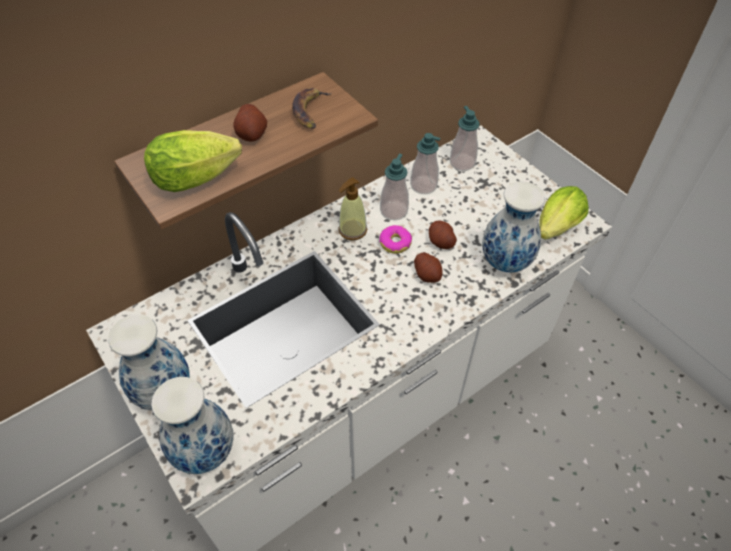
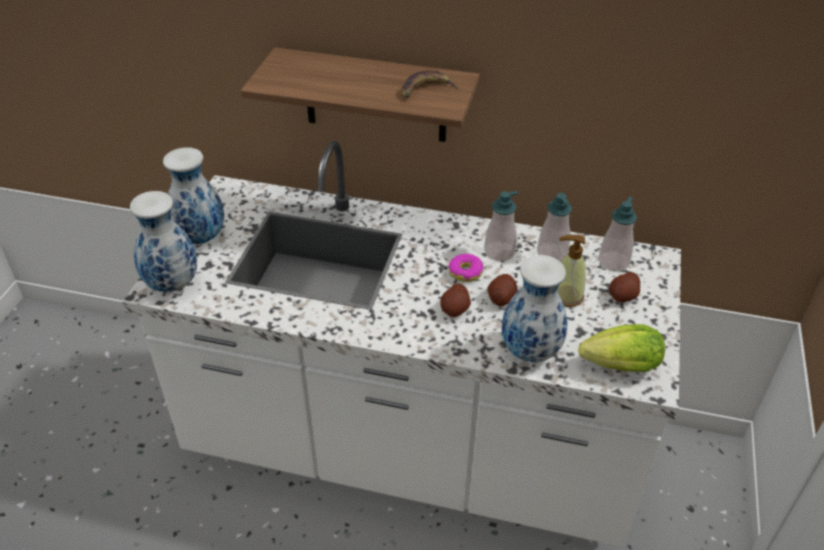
camera: 50 degrees right, 10 degrees down
(200, 177) = (299, 82): lettuce -> none
(252, 134) = (367, 79): potato -> potato (623, 296)
(352, 230) = (448, 241): soap dispenser -> soap dispenser (566, 296)

